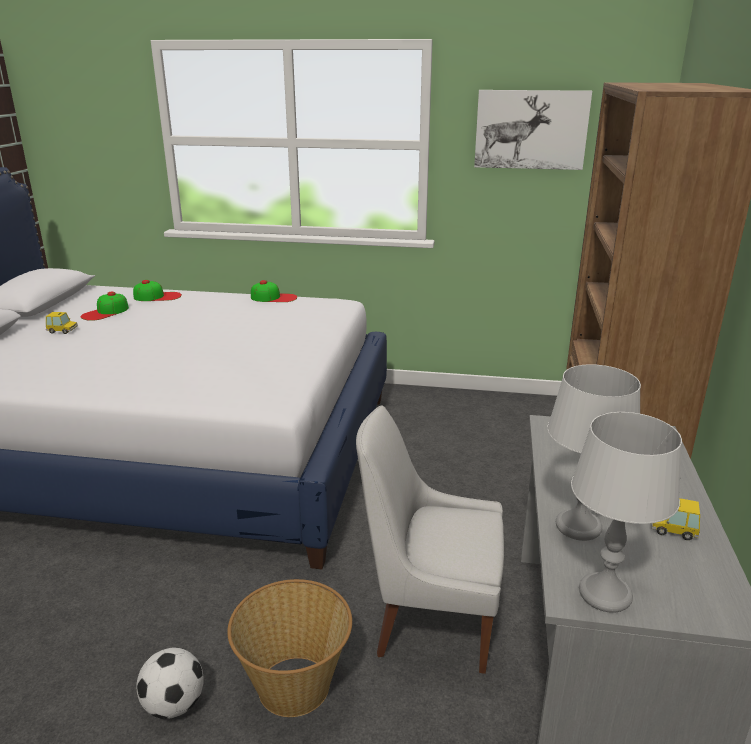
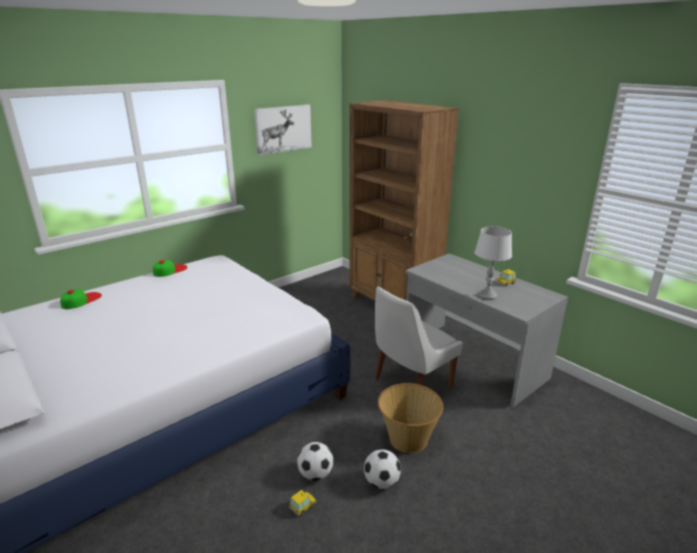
camera: 50 degrees left, 0 degrees up
(62, 330) = (66, 348): toy car -> toy car (303, 506)
(105, 312) = (67, 325): cap -> none
(144, 628) = (315, 474): none -> football
(604, 594) = (525, 308): grey table lamp -> none

